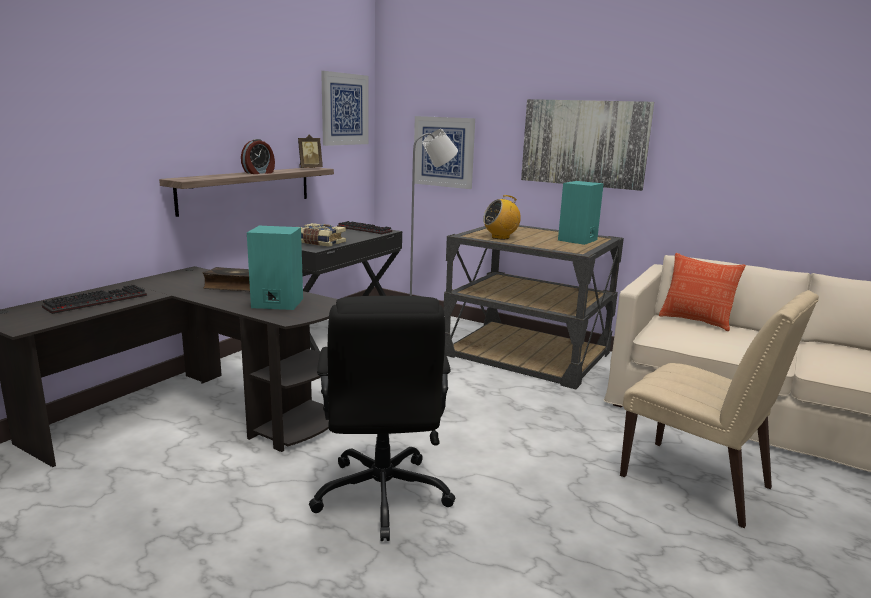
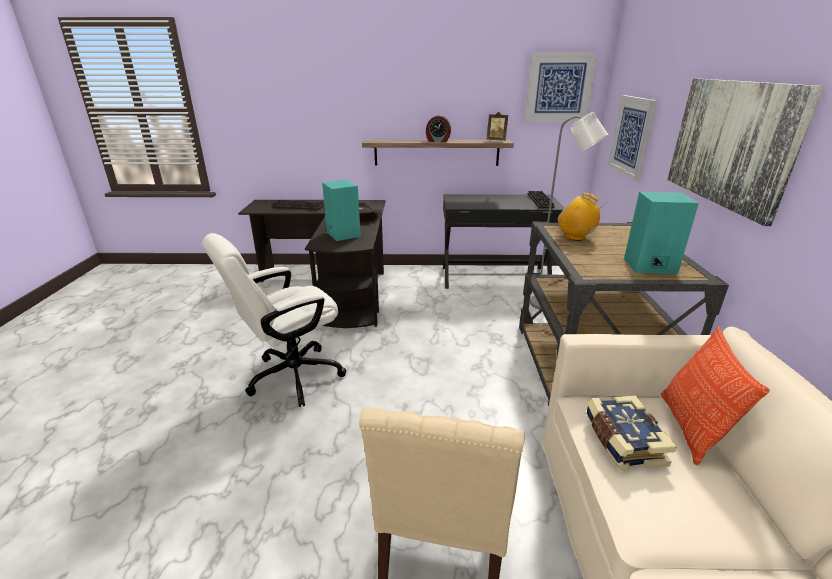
camera: 60 degrees right, 10 degrees up
(319, 243) = (472, 203): book -> book (622, 441)
(382, 500) = (291, 378): black office chair -> white office chair

